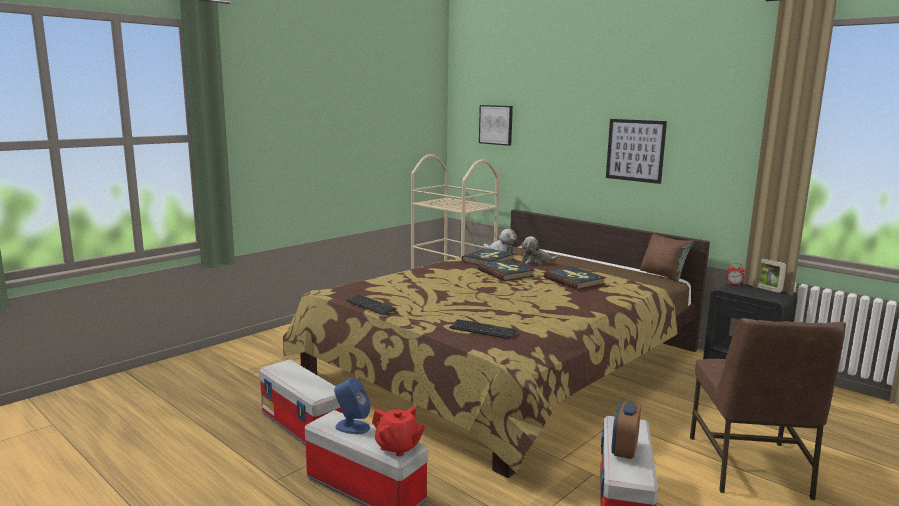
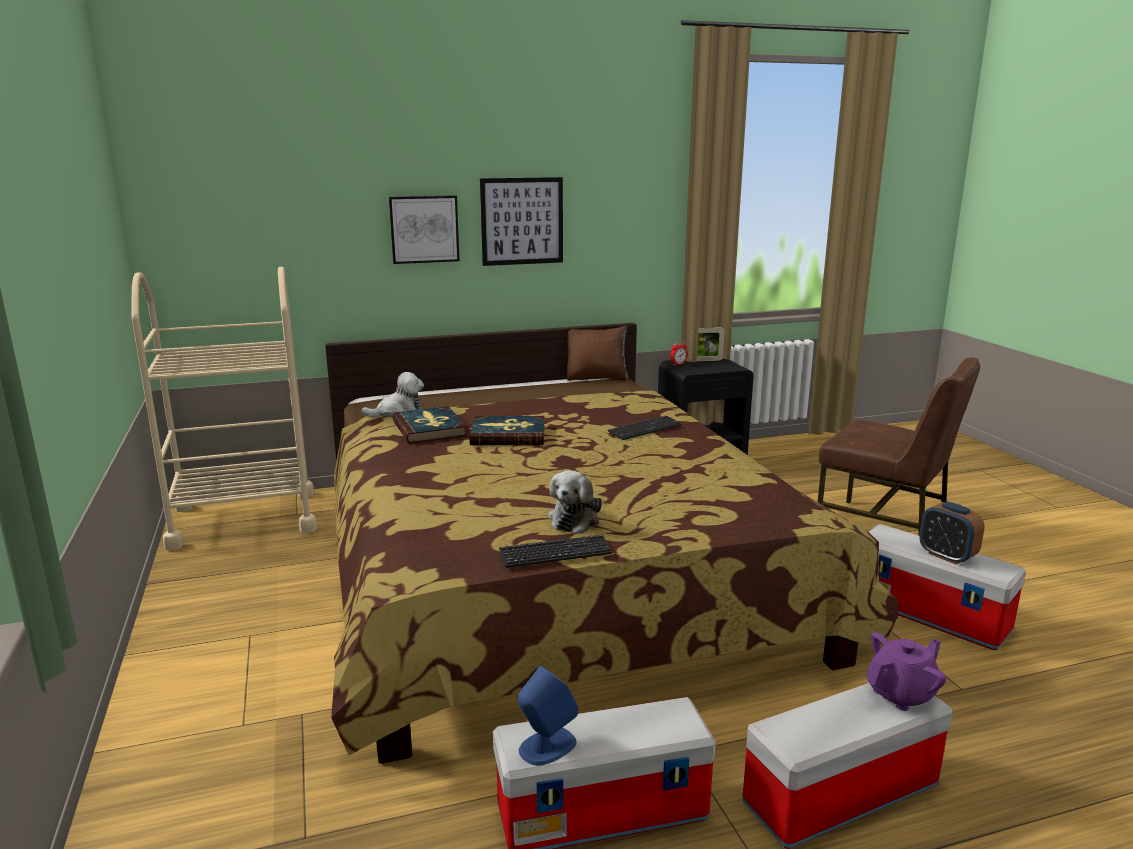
camera: 60 degrees left, 5 degrees up
(352, 427) = (824, 719): blue speaker -> blue speaker (547, 746)
(398, 447) = (901, 694): red teapot -> purple teapot
(483, 330) = (736, 506): keyboard -> keyboard (644, 429)
(496, 125) = (255, 202): picture -> picture (424, 229)
(537, 262) = (479, 408): plush toy -> plush toy (575, 518)
(574, 281) = (590, 413): book -> none

